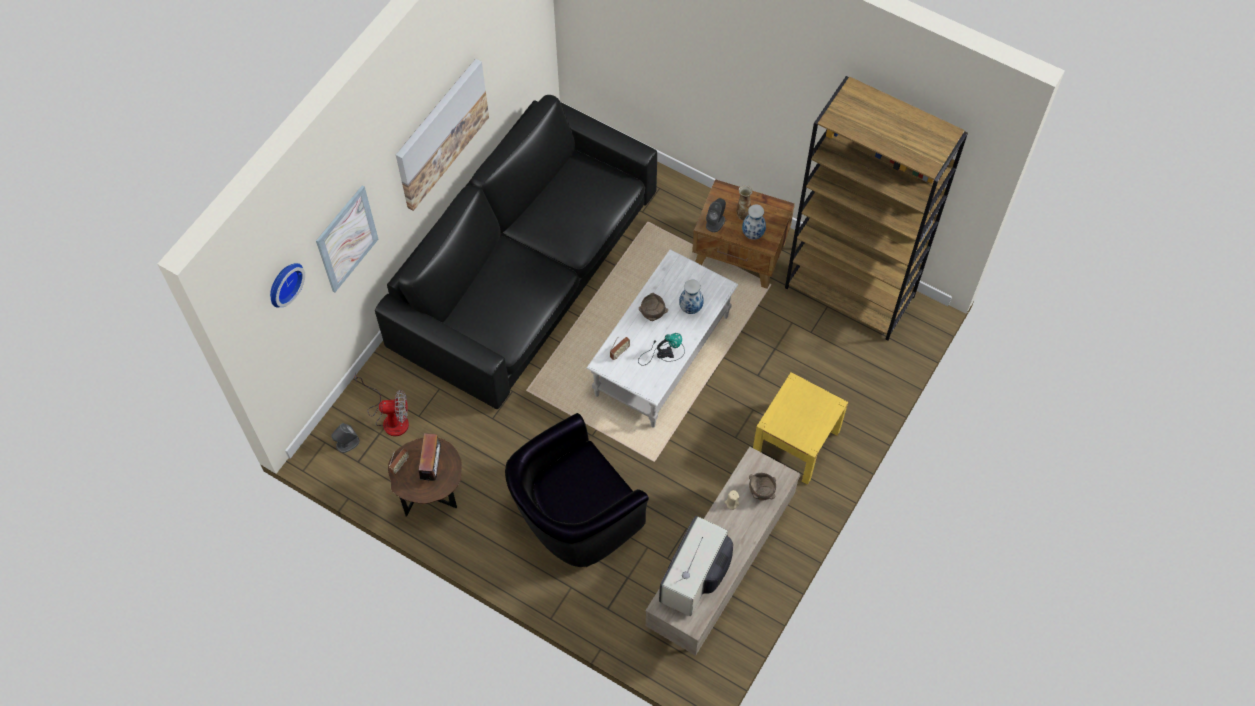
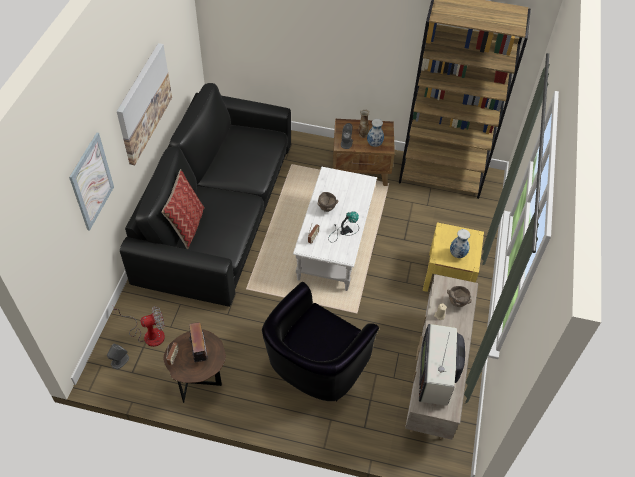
camera: 20 degrees left, 10 degrees down
(283, 283) = (49, 214): wall clock -> none
(469, 293) = (187, 226): none -> pillow
(690, 307) = (351, 198): vase -> vase (457, 254)

